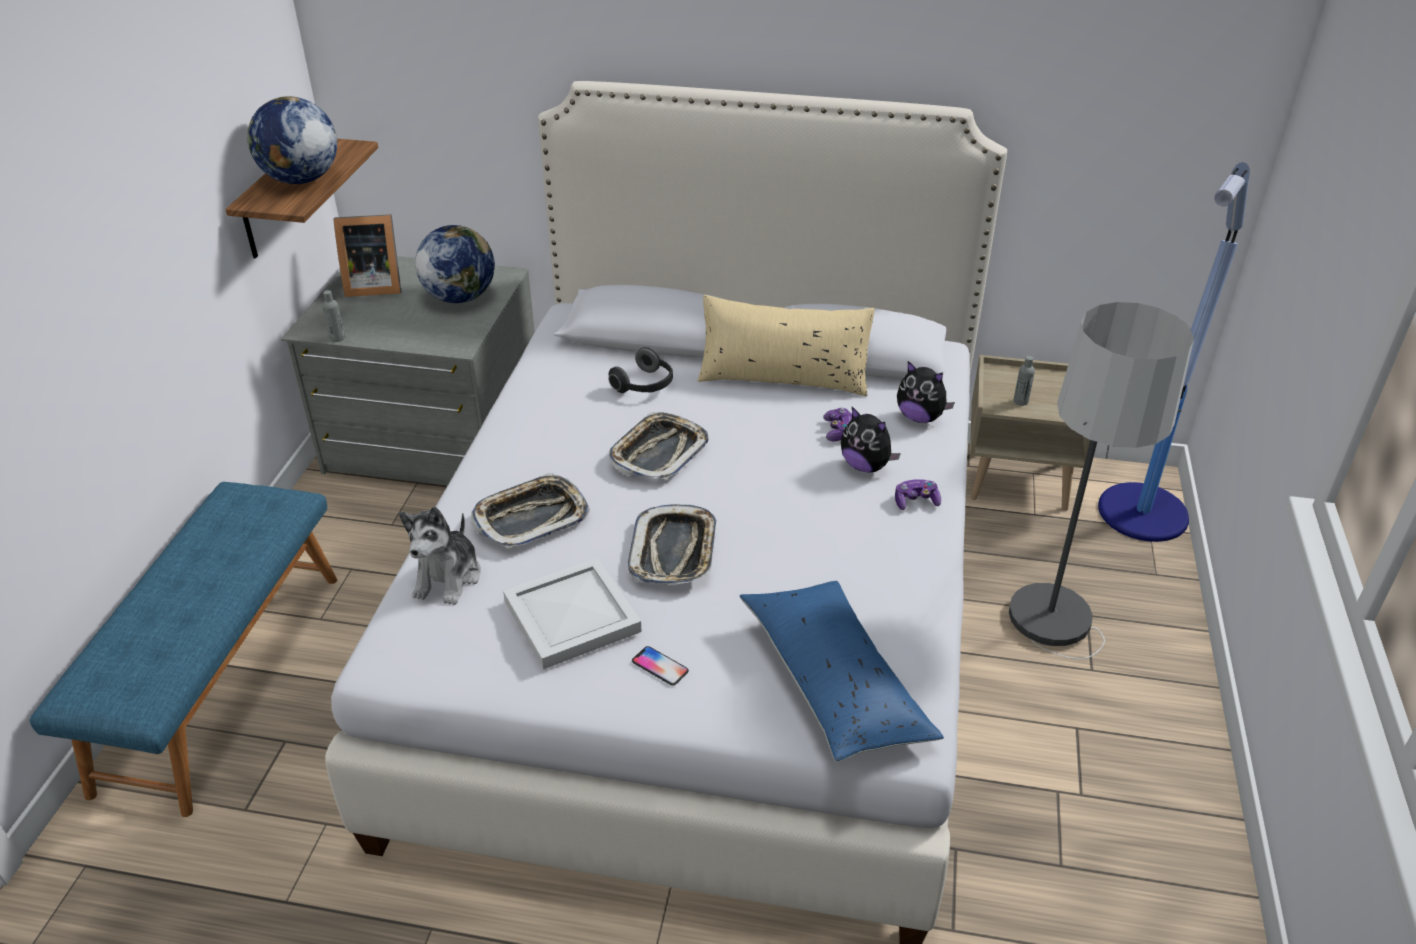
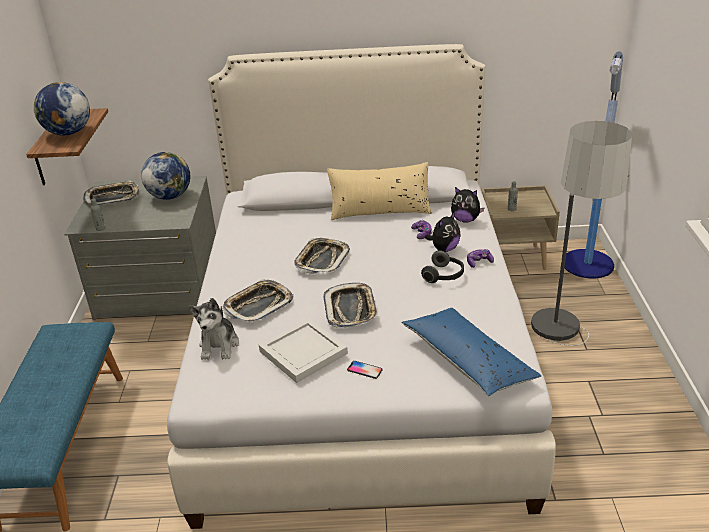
camera: 10 degrees left, 5 degrees down
(372, 286) = (112, 197): picture frame -> tray
(645, 386) = (300, 227): headphones -> headphones (444, 276)
(866, 466) = (444, 249): plush toy -> plush toy turned 75 degrees counterclockwise

